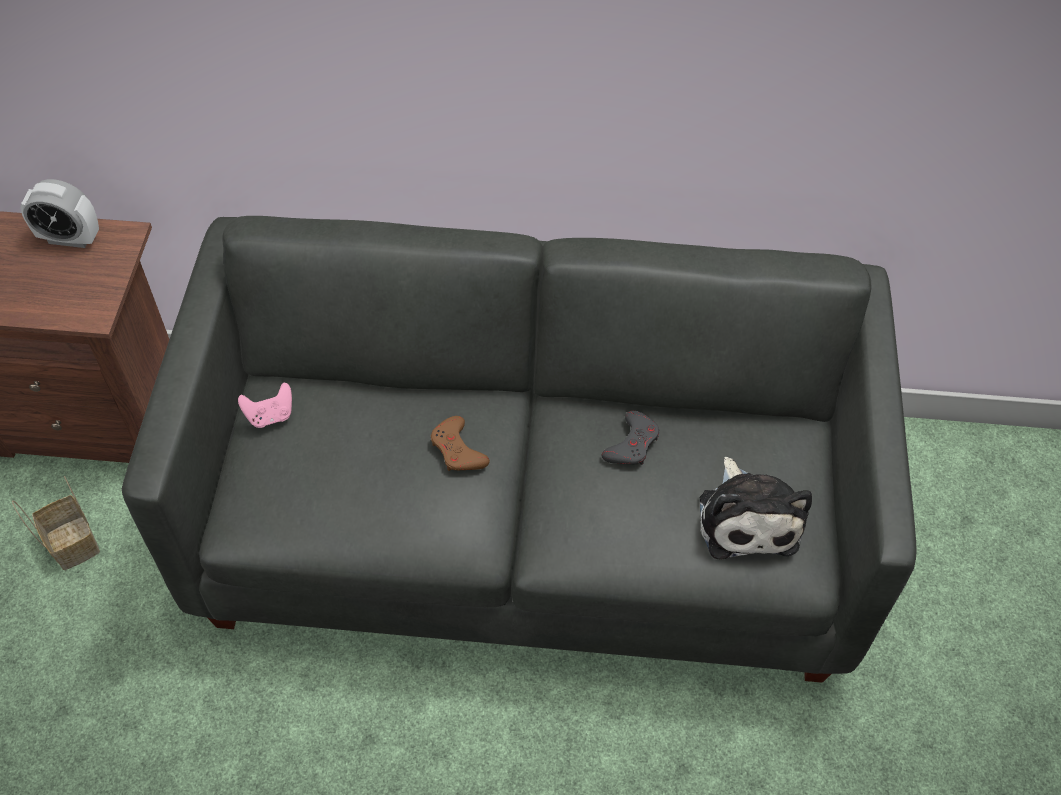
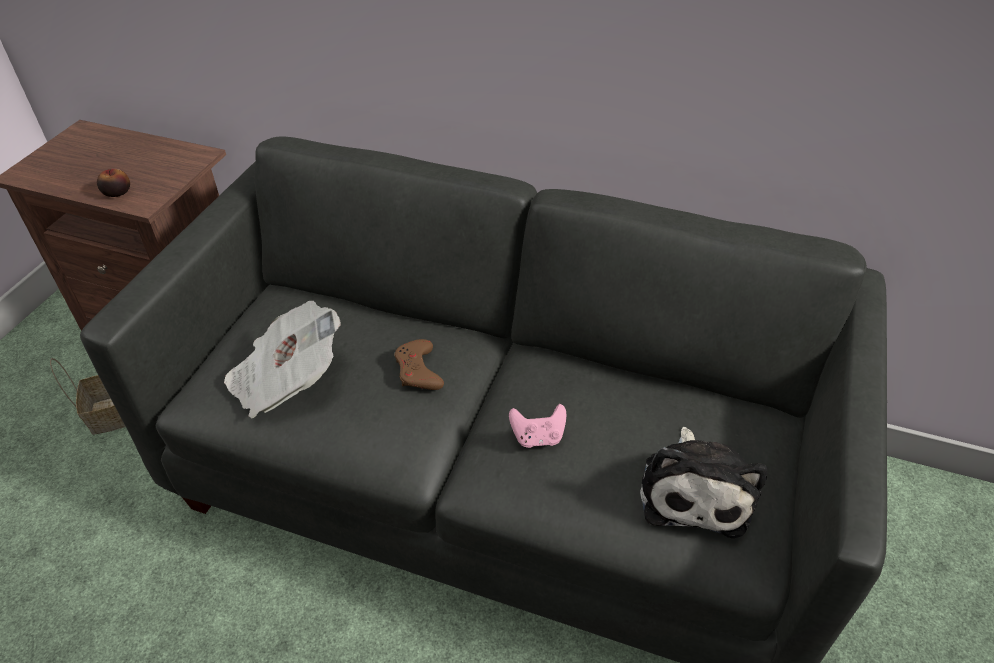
camera: 15 degrees right, 10 degrees down
(54, 306) = (117, 192): none -> apple
(70, 238) = (157, 151): alarm clock -> none
(270, 415) = (265, 314): pink game controller -> pink game controller (538, 437)
(324, 486) = (286, 380): none -> newspaper
(632, 444) = (590, 397): grey game controller -> none

